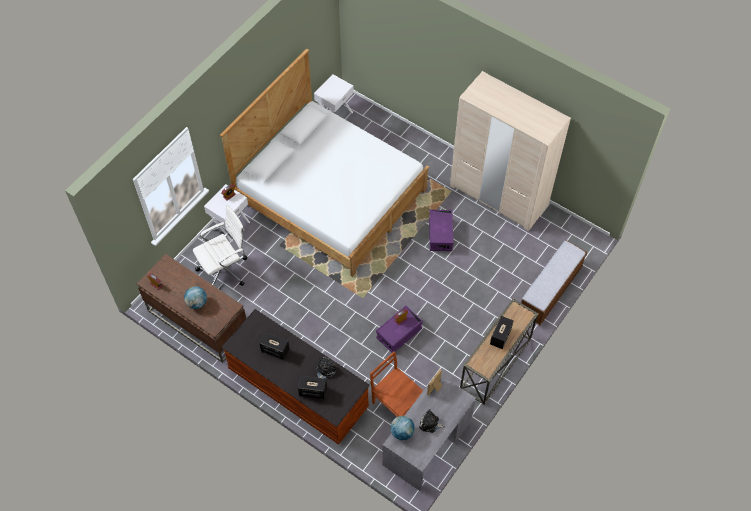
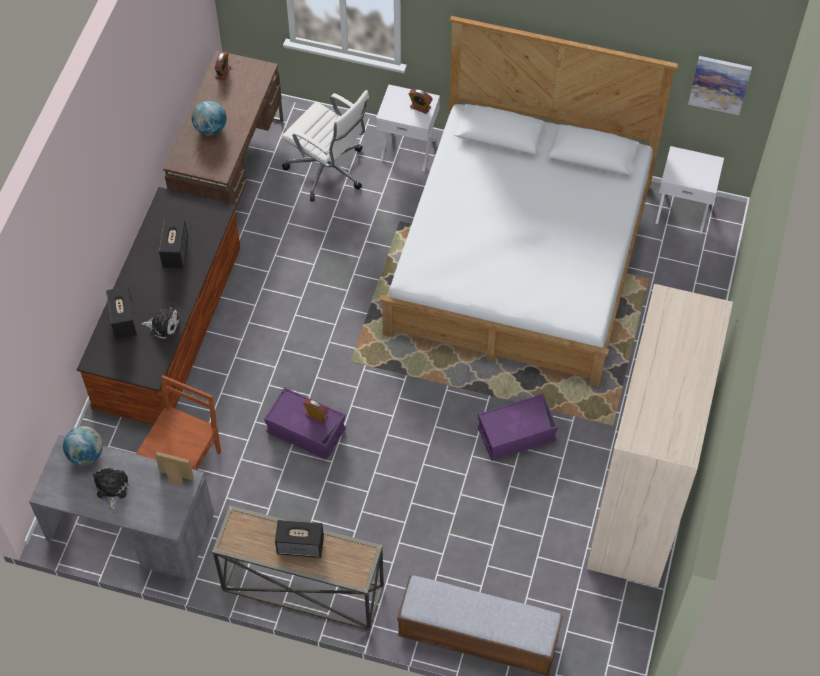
camera: 70 degrees right, 0 degrees up
(320, 41) = (719, 84): none -> picture

